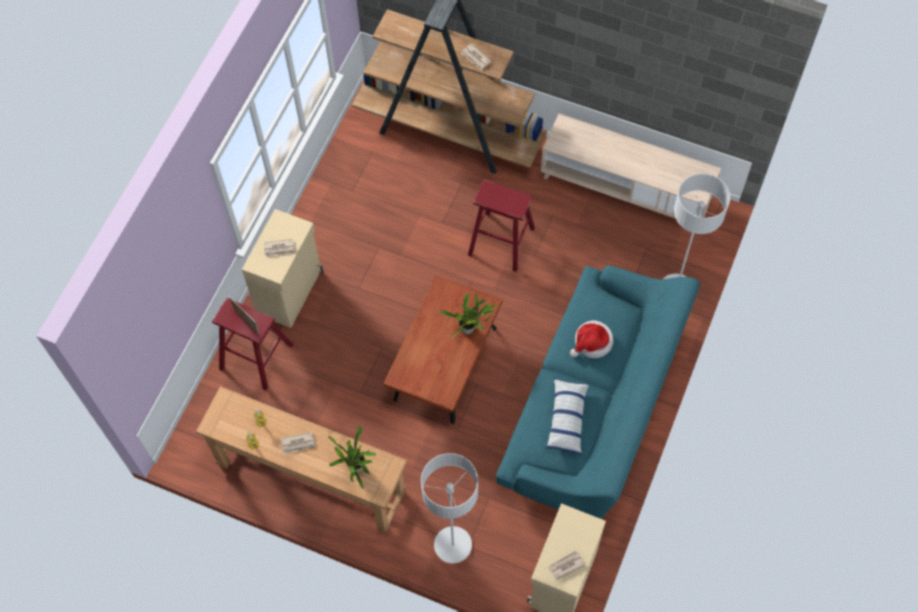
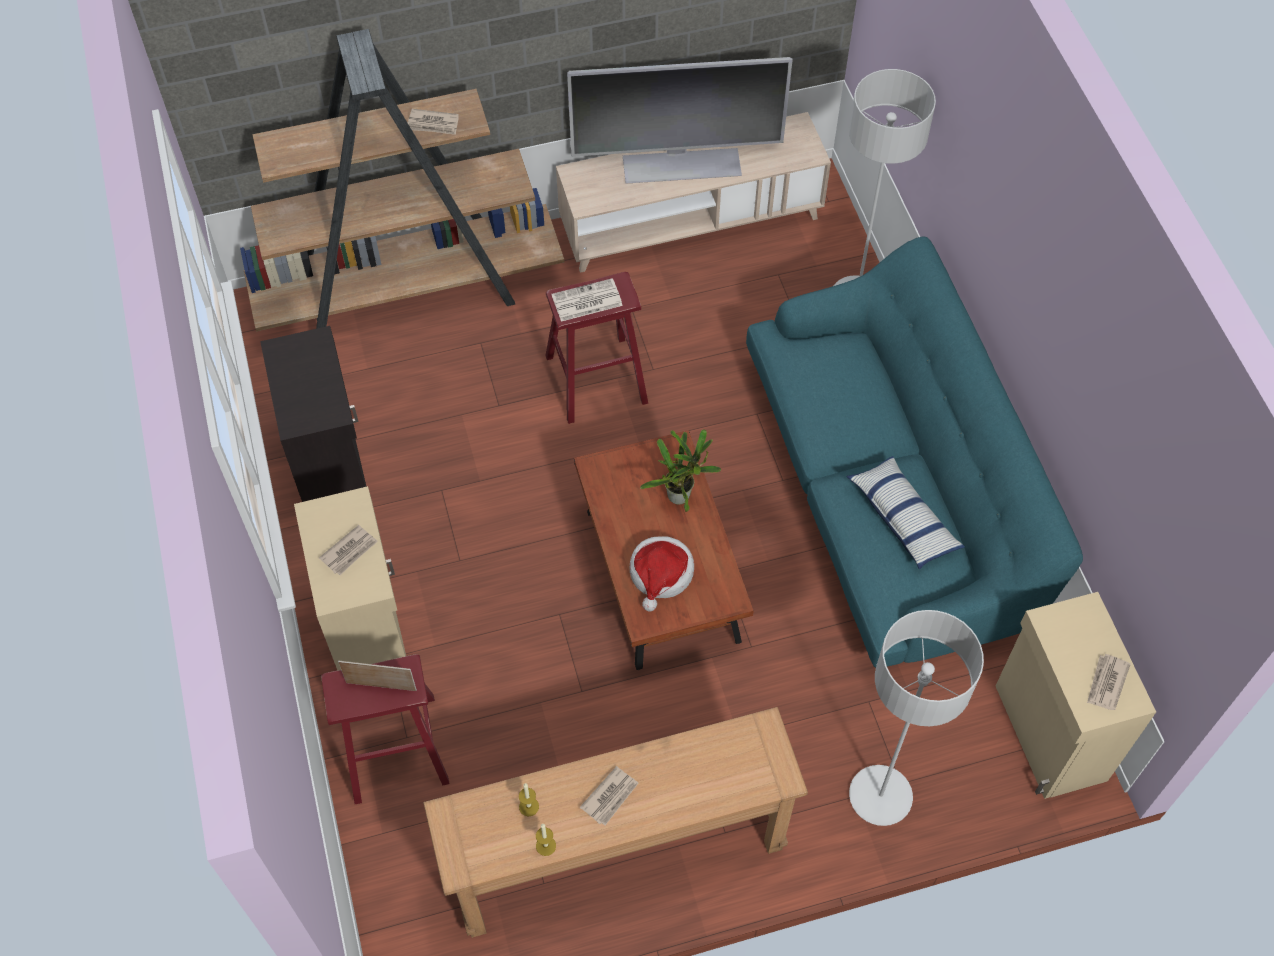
camera: 40 degrees left, 5 degrees down
(337, 202) = (333, 471): none -> black cabinet
(356, 469) = (721, 770): potted plant -> none
(498, 198) = (586, 301): none -> newspaper
(592, 343) = (847, 407): hat -> hat (661, 574)
(624, 154) = (681, 164): none -> television

